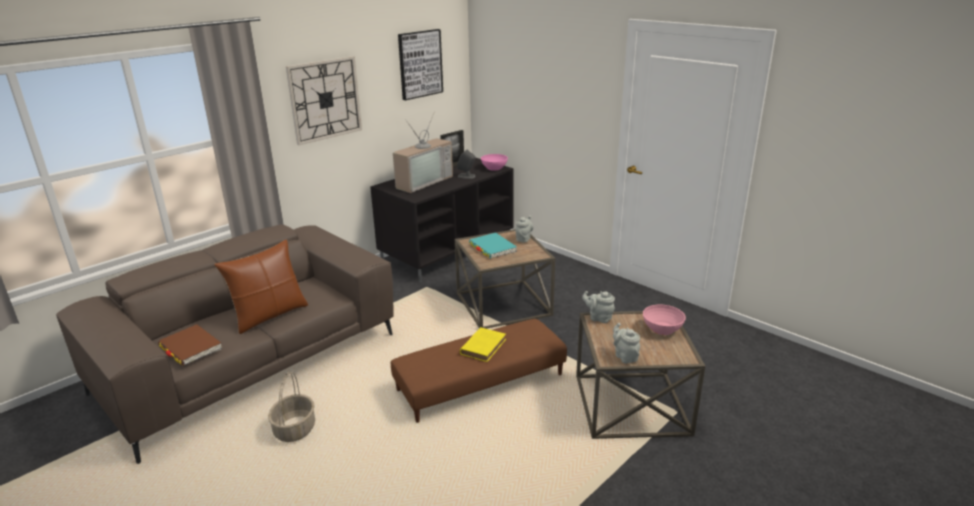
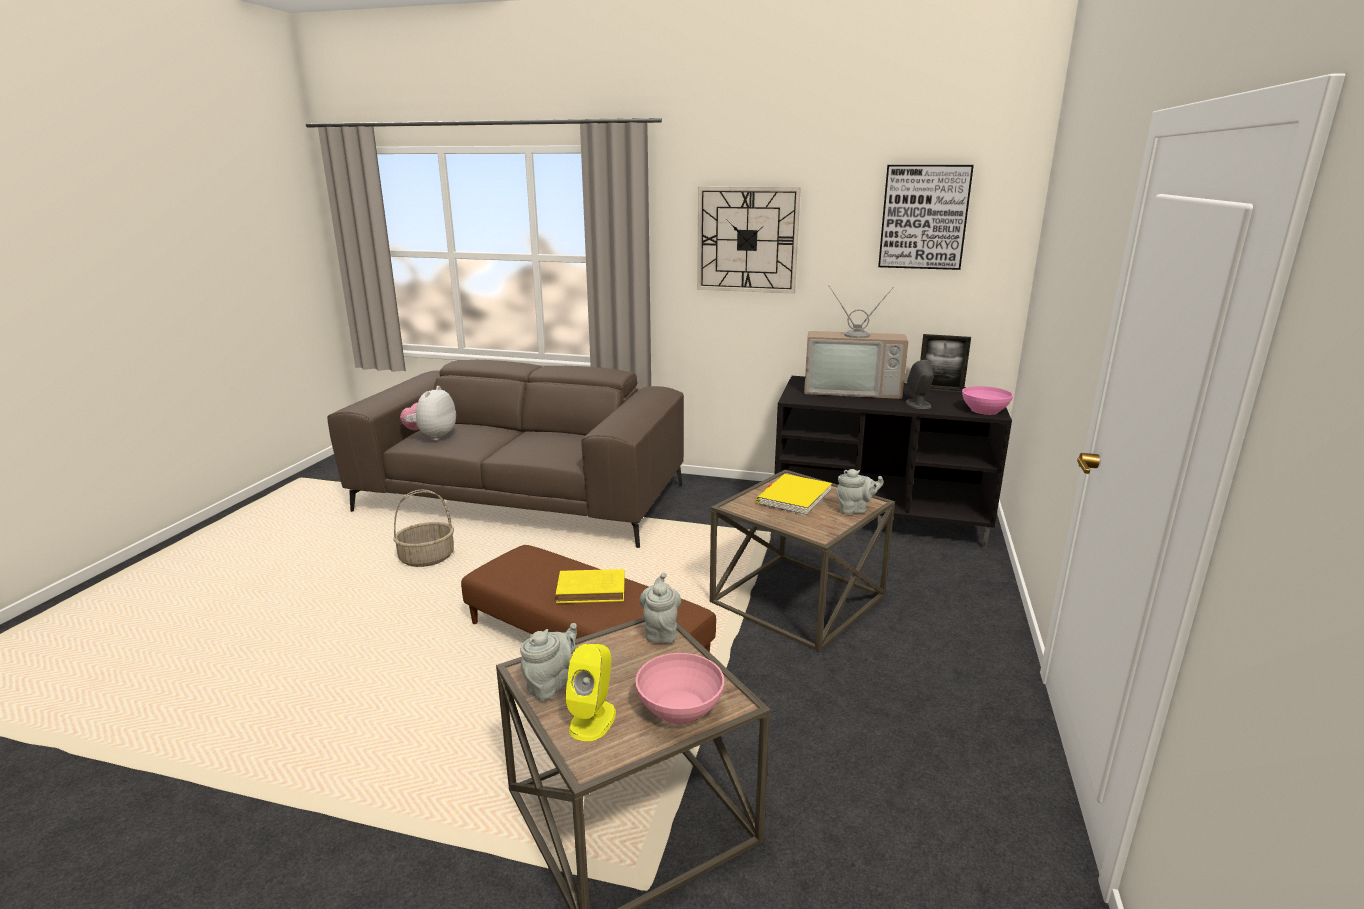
camera: 60 degrees right, 5 degrees down
(190, 347) = (432, 436): brown book -> plush toy
(269, 315) = (515, 446): brown pillow -> none
(492, 248) = (794, 498): turquoise book -> yellow book
(657, 351) = (593, 720): none -> yellow speaker

